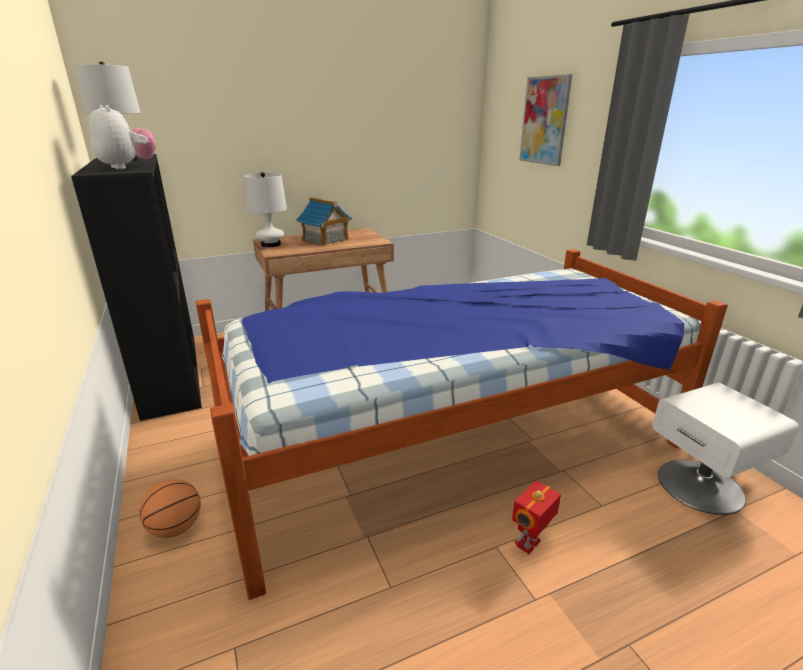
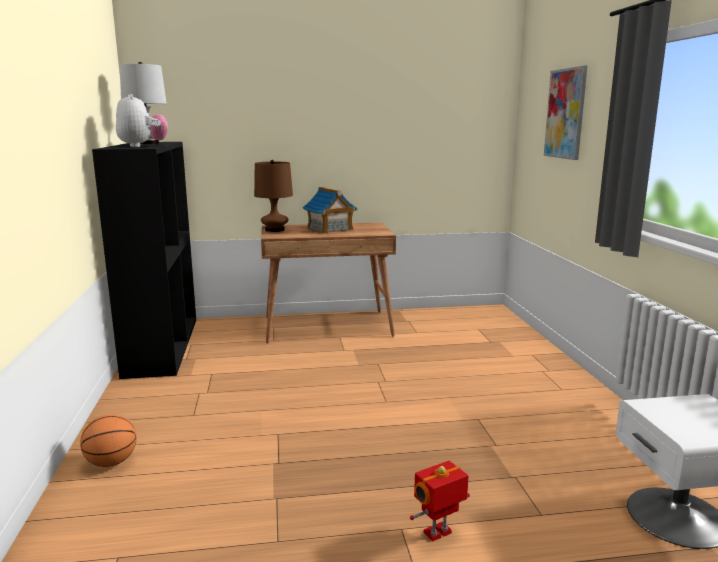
camera: 15 degrees right, 10 degrees down
(271, 244) = (275, 230): white table lamp -> brown table lamp
(450, 441) = (402, 434): bed -> none

